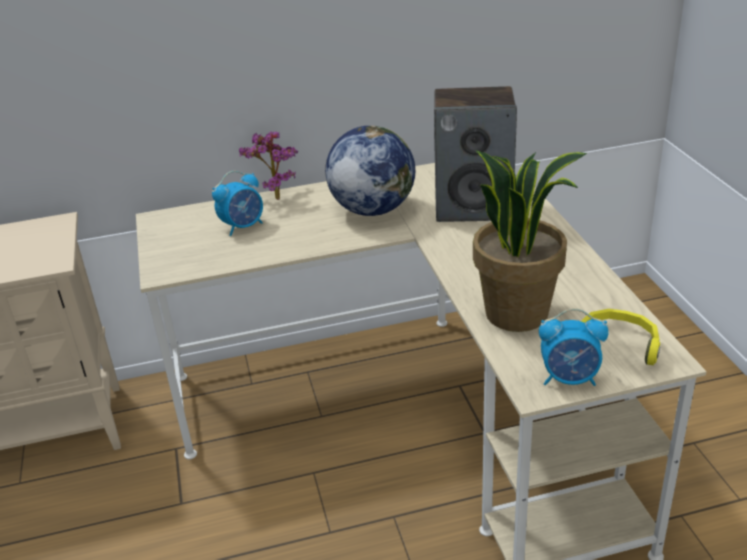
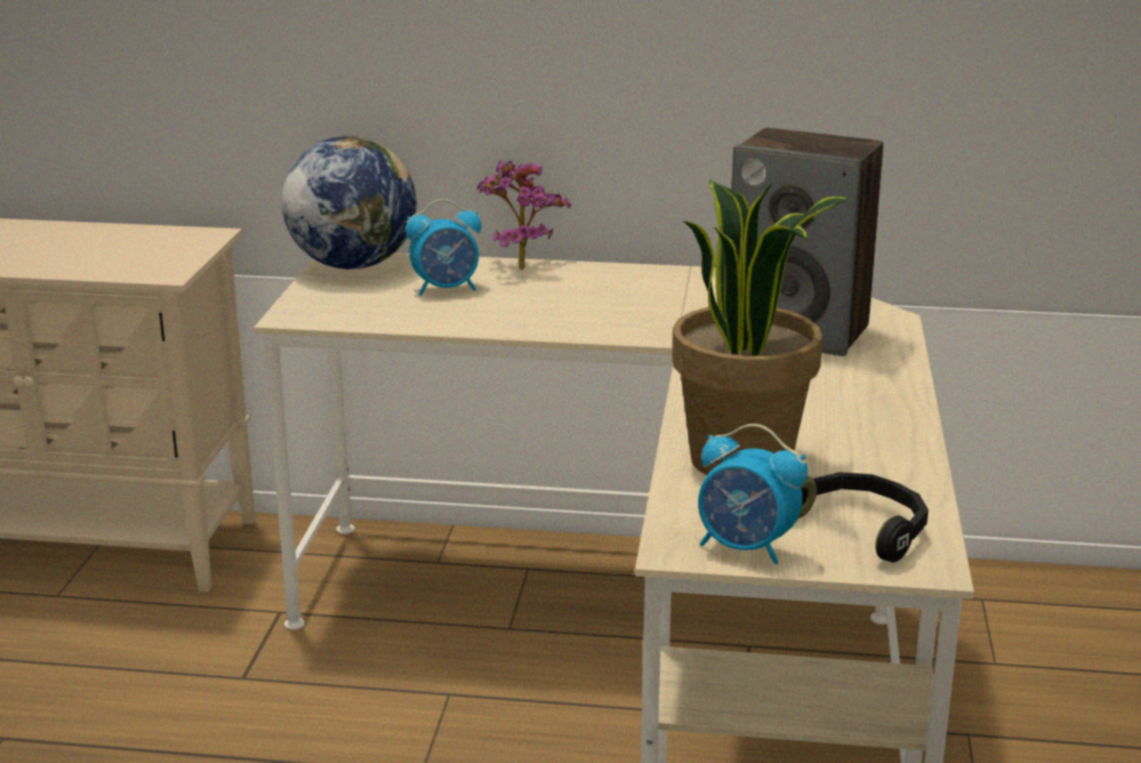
camera: 20 degrees right, 10 degrees down
(372, 209) = (644, 305): globe -> globe (352, 265)
(617, 343) = (862, 527): yellow headphones -> black headphones

